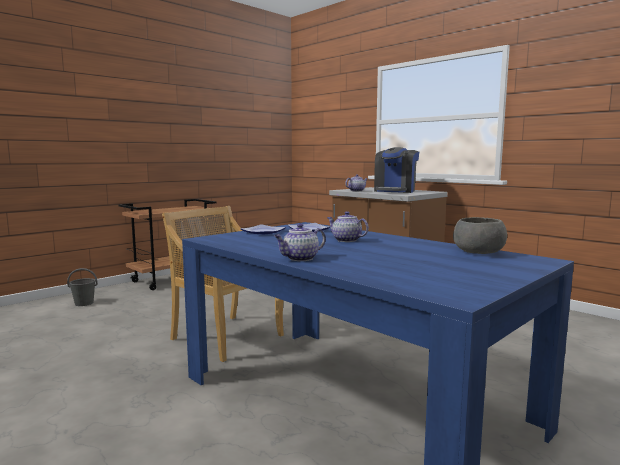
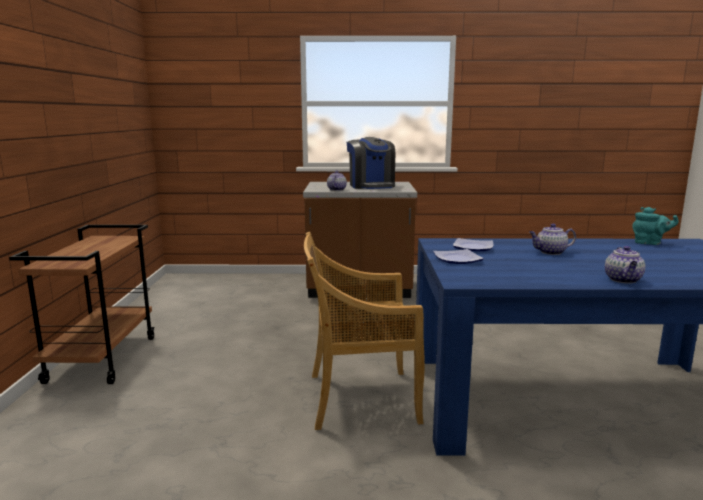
camera: 45 degrees left, 5 degrees up
(84, 303) = (47, 447): grey bucket -> none
(477, 252) = (649, 243): grey bowl -> turquoise teapot

